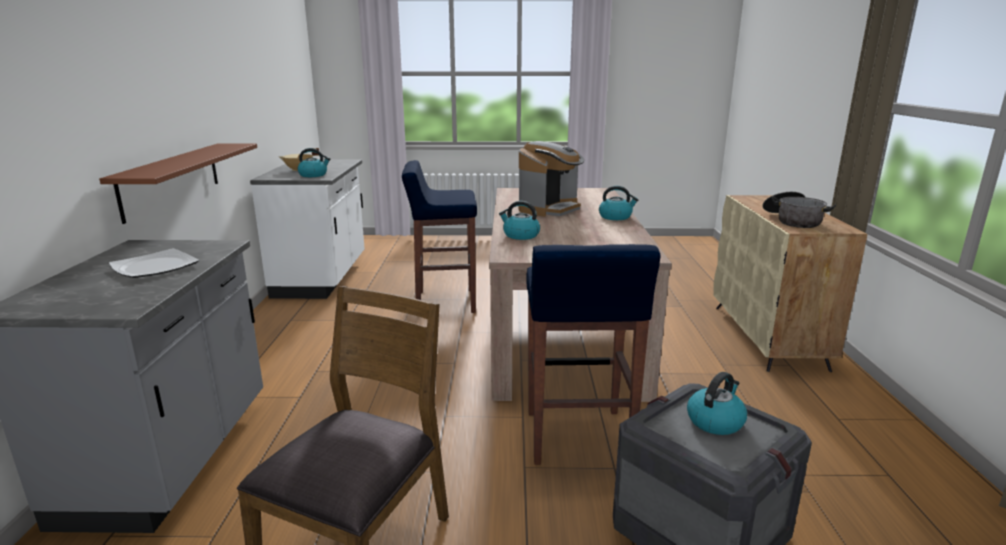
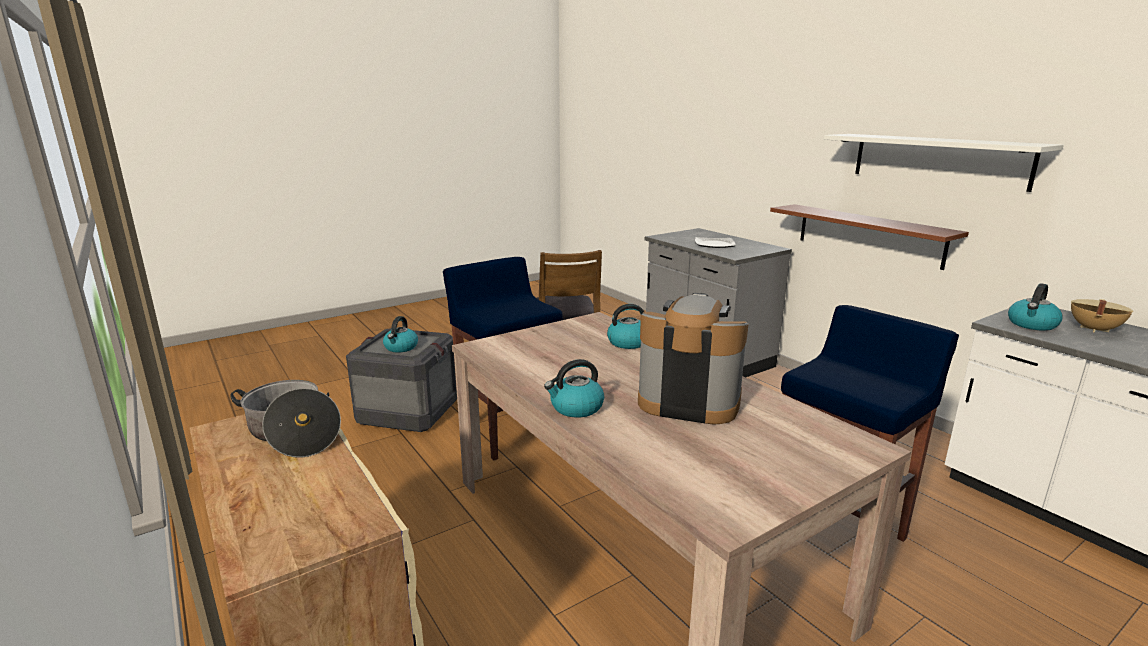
camera: 145 degrees right, 0 degrees up
(187, 84) = (938, 160): none -> white shelf
(550, 209) = (688, 401): coffee machine -> coffee machine turned 105 degrees clockwise

